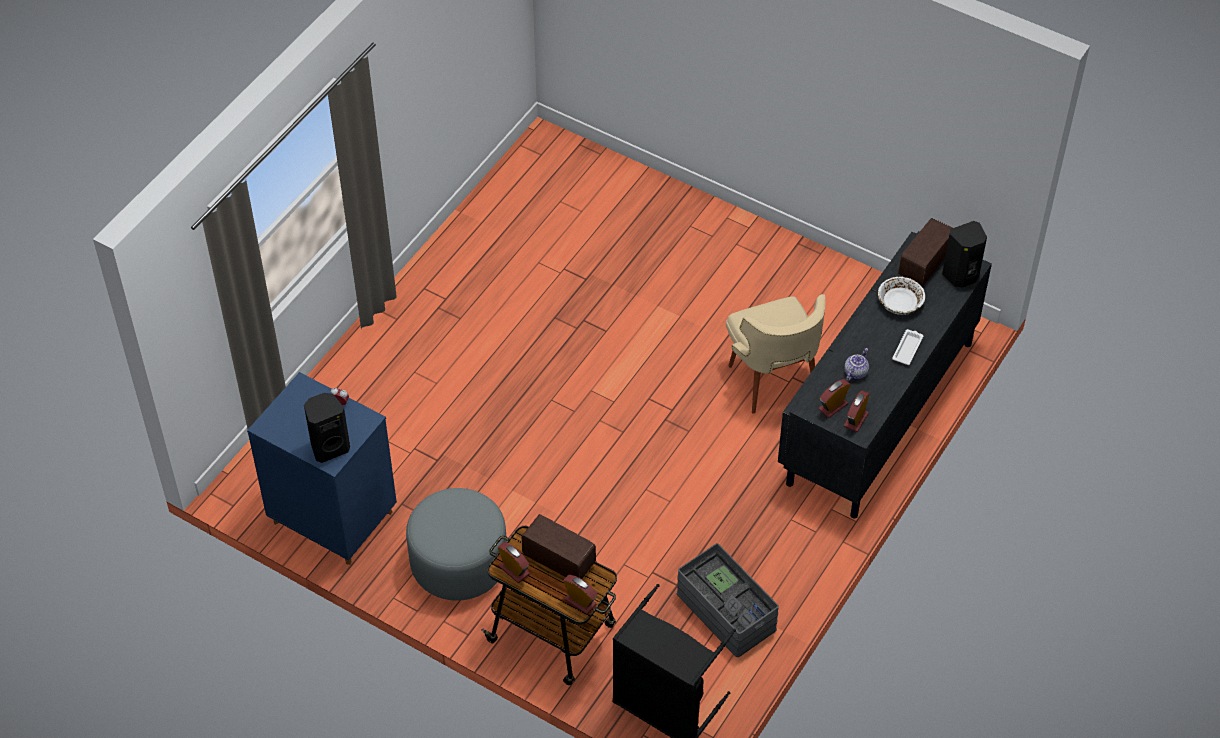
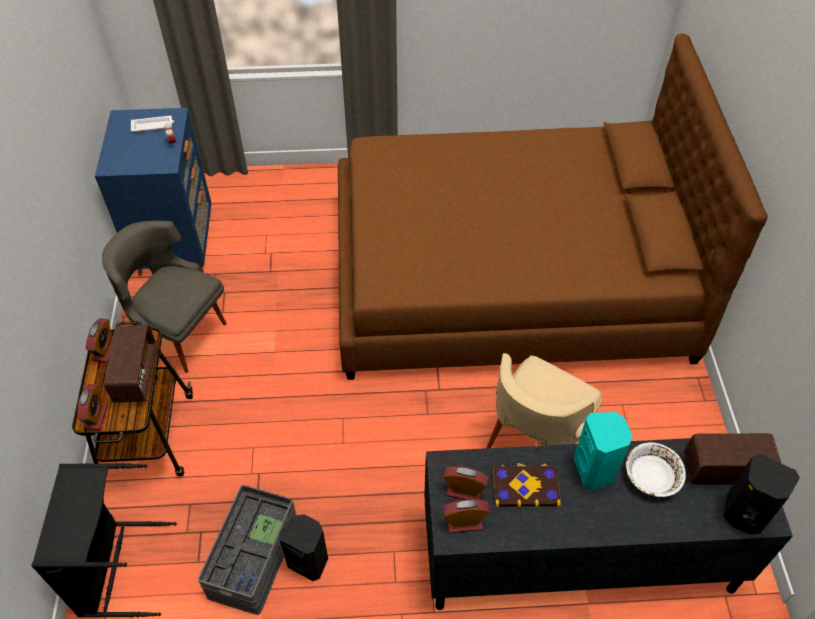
camera: 55 degrees right, 0 degrees up
(329, 447) = (123, 158): black speaker -> black speaker (309, 561)
(458, 562) = (182, 337): grey ottoman -> grey chair
(600, 296) = (508, 278): none -> brown bed
(855, 372) = (525, 486): teapot -> book
(872, 328) = (595, 470): none -> turquoise speaker
(907, 348) = (599, 518): white tray -> white tray (153, 126)

